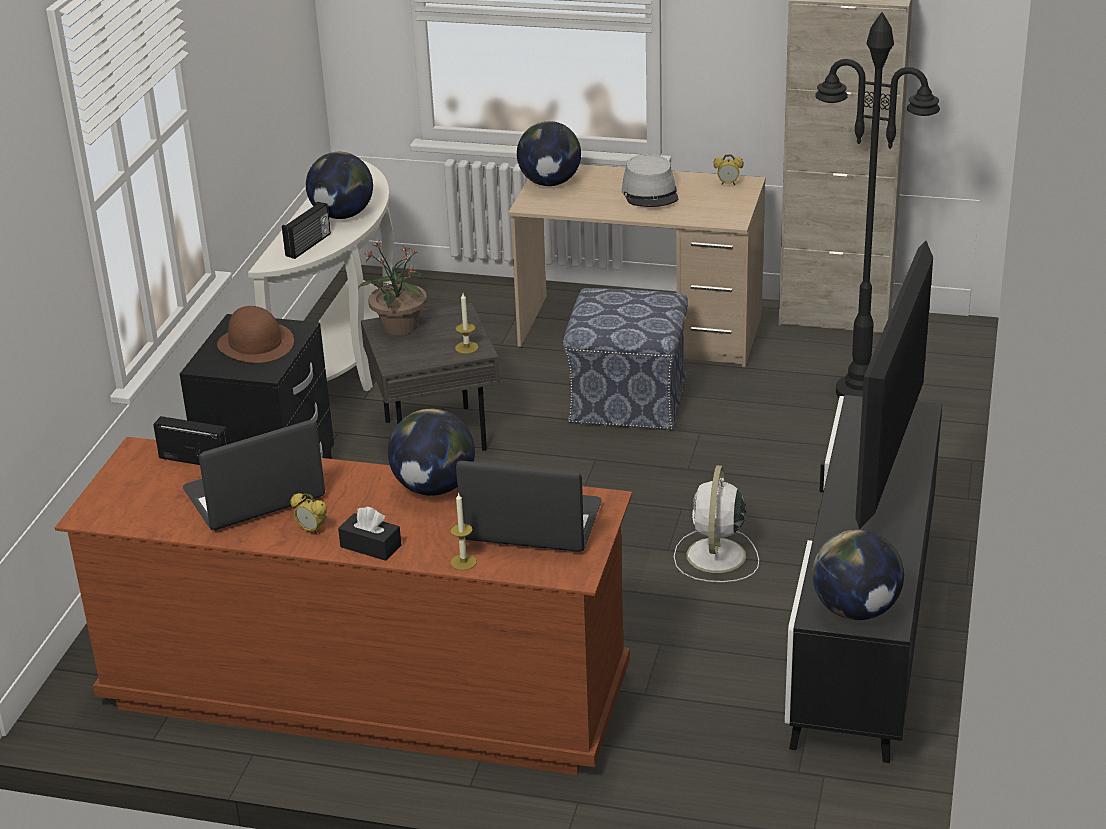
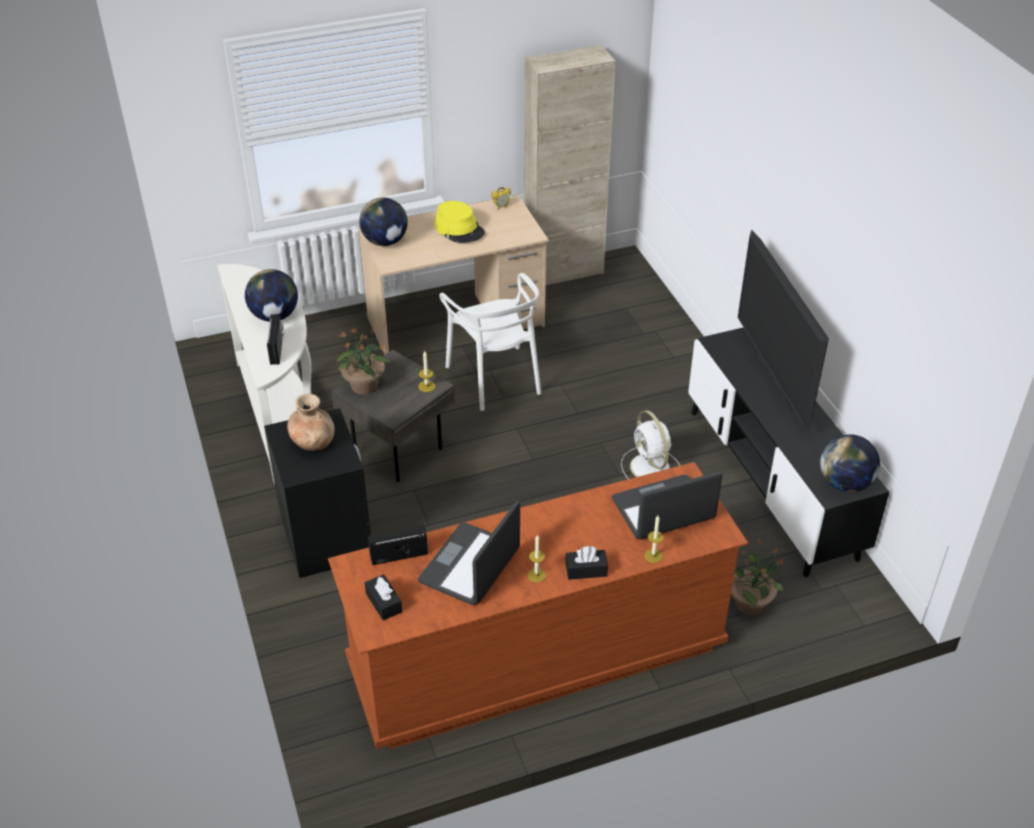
camera: 35 degrees left, 10 degrees up
(129, 494) = (384, 602): none -> black tissue box
(256, 343) = (313, 442): brown hat -> brown vase
(311, 530) = (536, 575): alarm clock -> candle
(434, 488) = (578, 509): globe -> none
(626, 401) = (495, 378): ottoman -> white chair
(650, 193) = (459, 229): grey hat -> yellow hat
(683, 747) = (750, 604): none -> potted plant
(860, 392) = (625, 320): black floor lamp -> none

